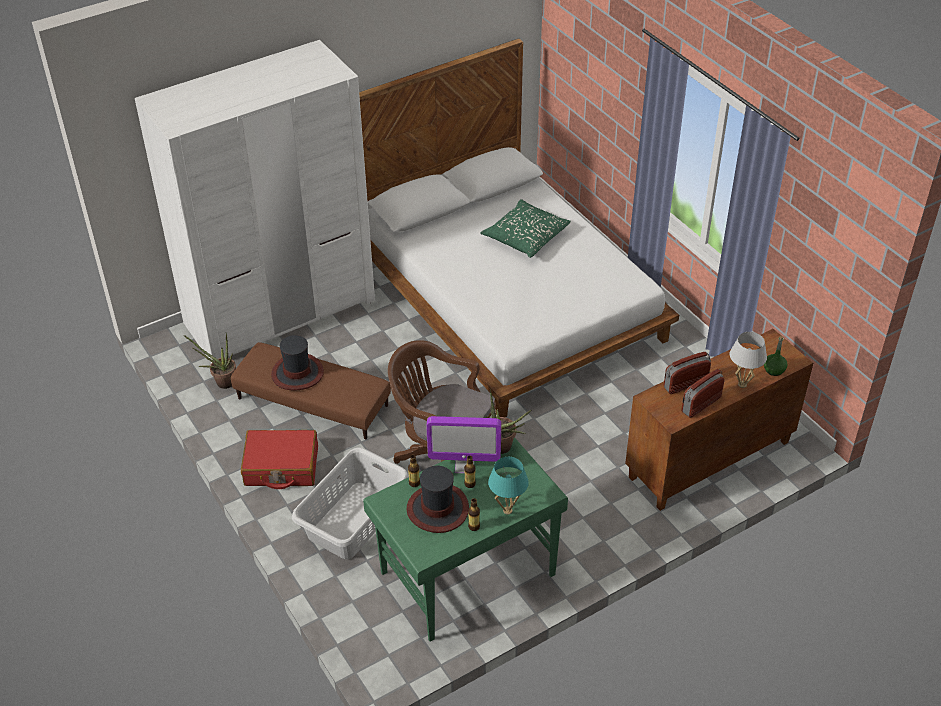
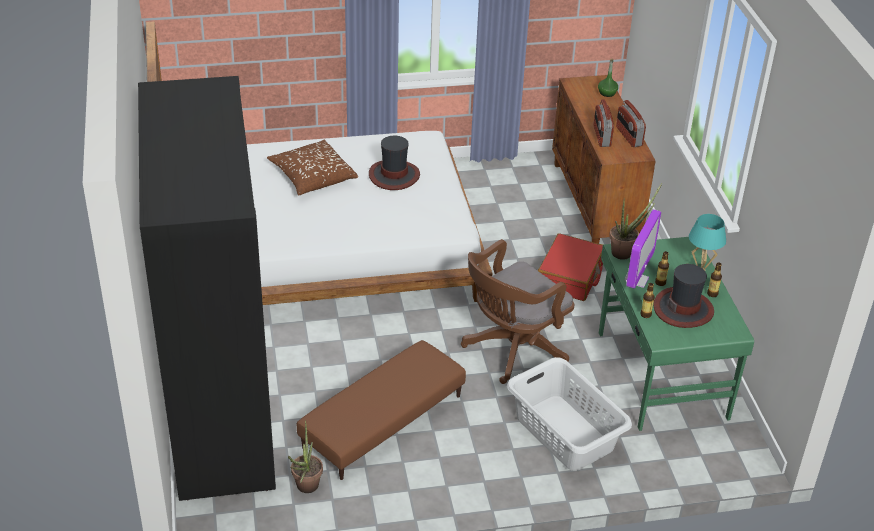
camera: 70 degrees left, 5 degrees down
(280, 312) = (221, 413): white wardrobe -> black wardrobe
(281, 466) = (465, 468): red suitcase -> red suitcase (570, 276)
(297, 373) = (372, 400): hat -> hat (394, 175)
(525, 236) = (312, 176): green pillow -> brown pillow
(742, 384) = (616, 111): white table lamp -> none

